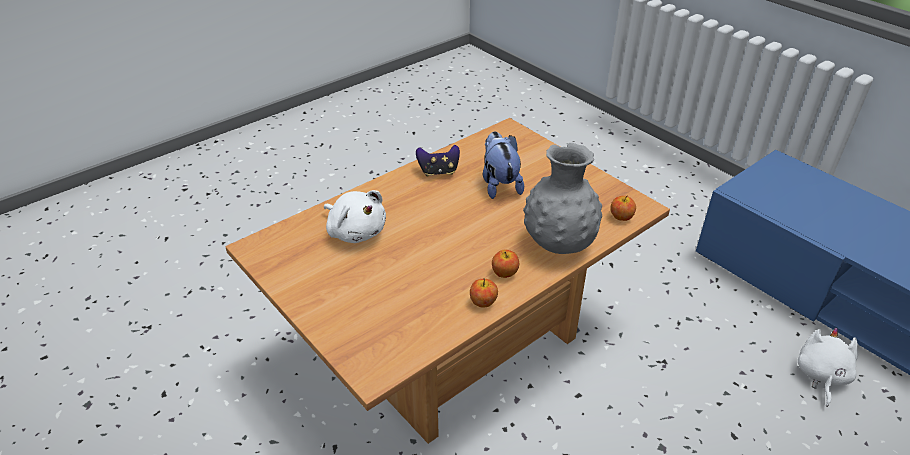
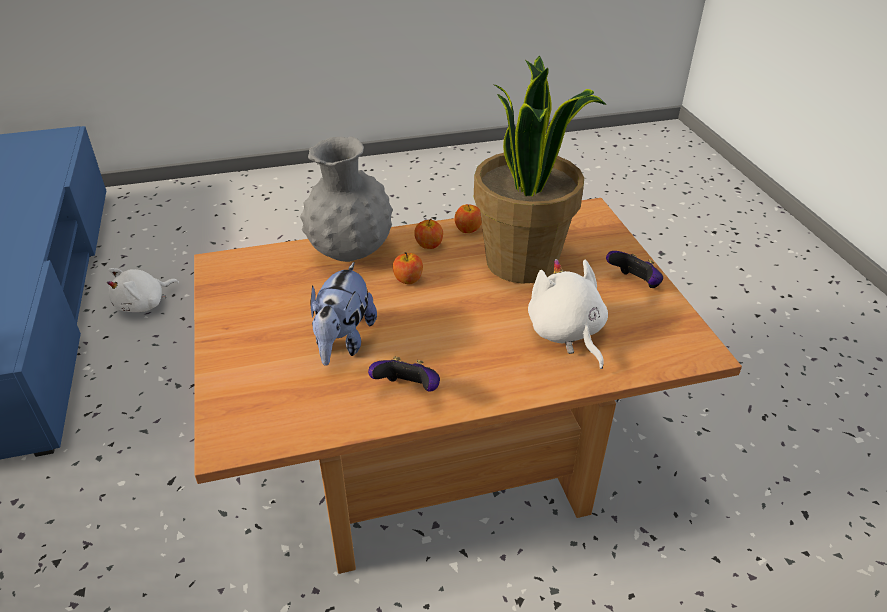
camera: 155 degrees left, 0 degrees up
(311, 289) = (634, 284): none -> game controller
(413, 281) = (523, 262): none -> potted plant
(621, 217) = (255, 260): apple -> apple (408, 279)

